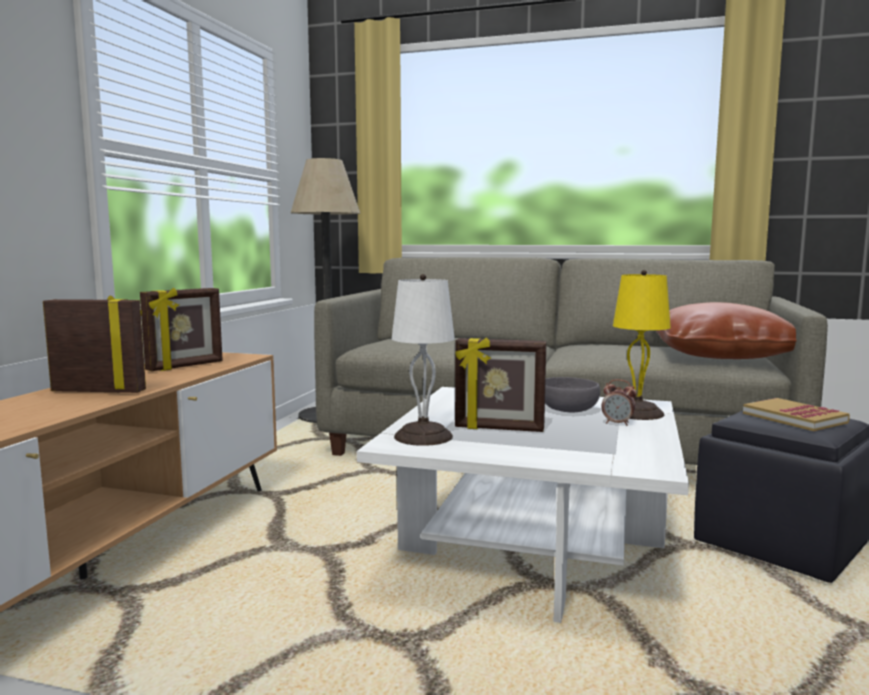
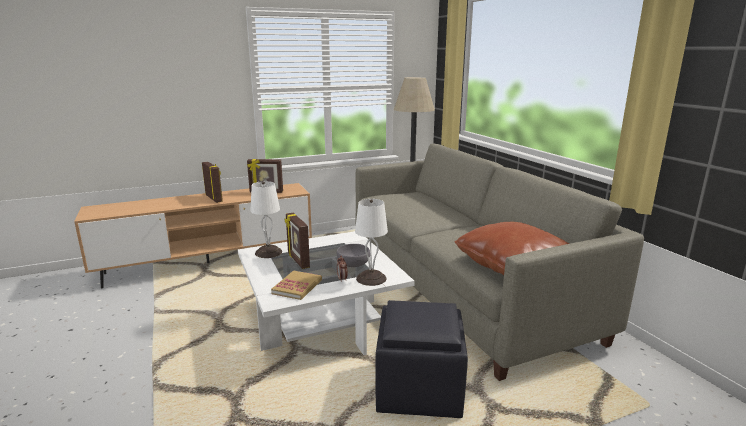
camera: 50 degrees right, 10 degrees up
(637, 412) = (372, 278): yellow table lamp -> white table lamp
(794, 418) = (417, 316): book -> book (297, 287)

